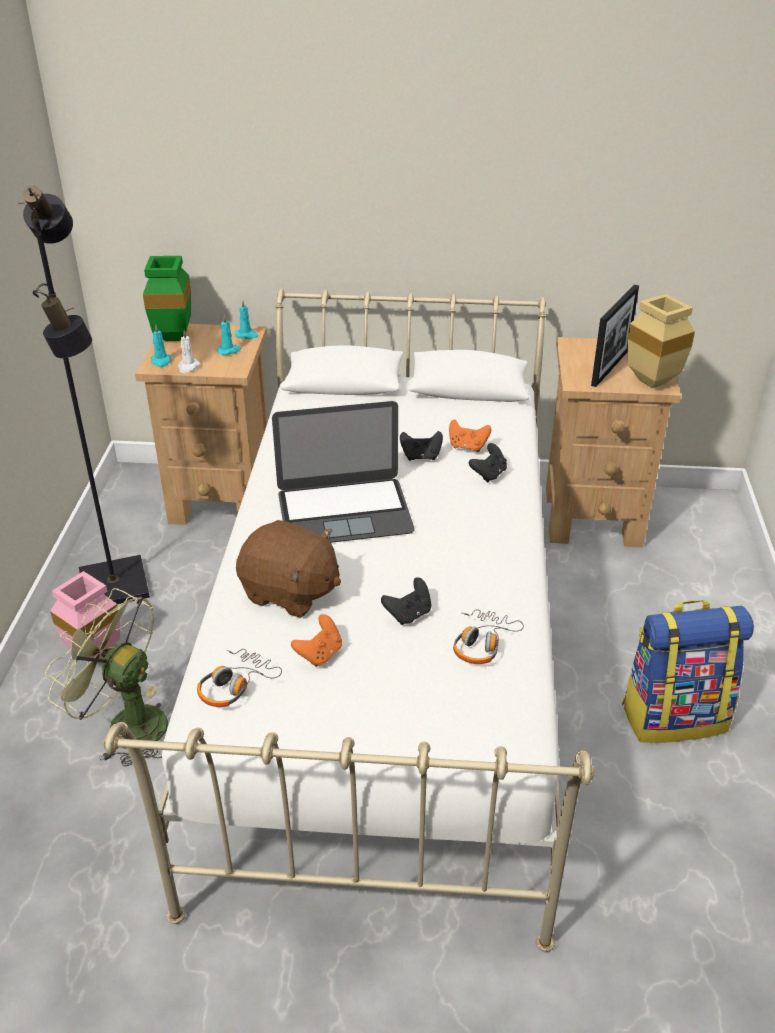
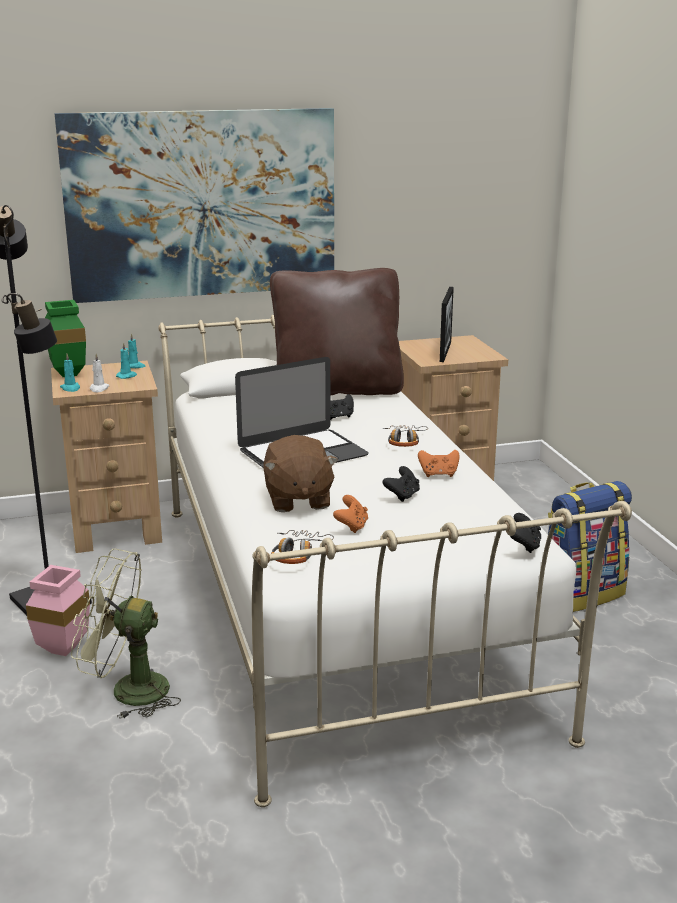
camera: 20 degrees left, 15 degrees down
(290, 592) = (297, 500): brown plush toy -> brown plush toy turned 75 degrees clockwise
(333, 155) = (202, 204): none -> picture
(450, 409) = (337, 391): none -> brown pillow
(467, 447) = (369, 407): orange game controller -> orange game controller (438, 474)
(482, 643) = (471, 501): headphones -> headphones (404, 441)
(488, 474) = (398, 419): black game controller -> black game controller (524, 546)
(655, 383) = (485, 355): beige vase -> none

